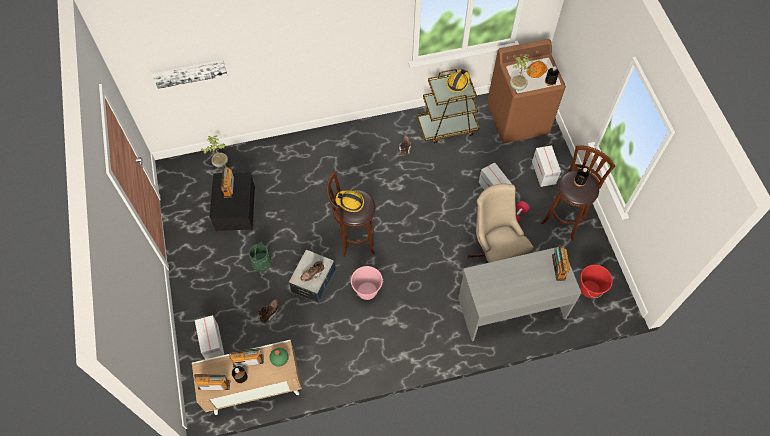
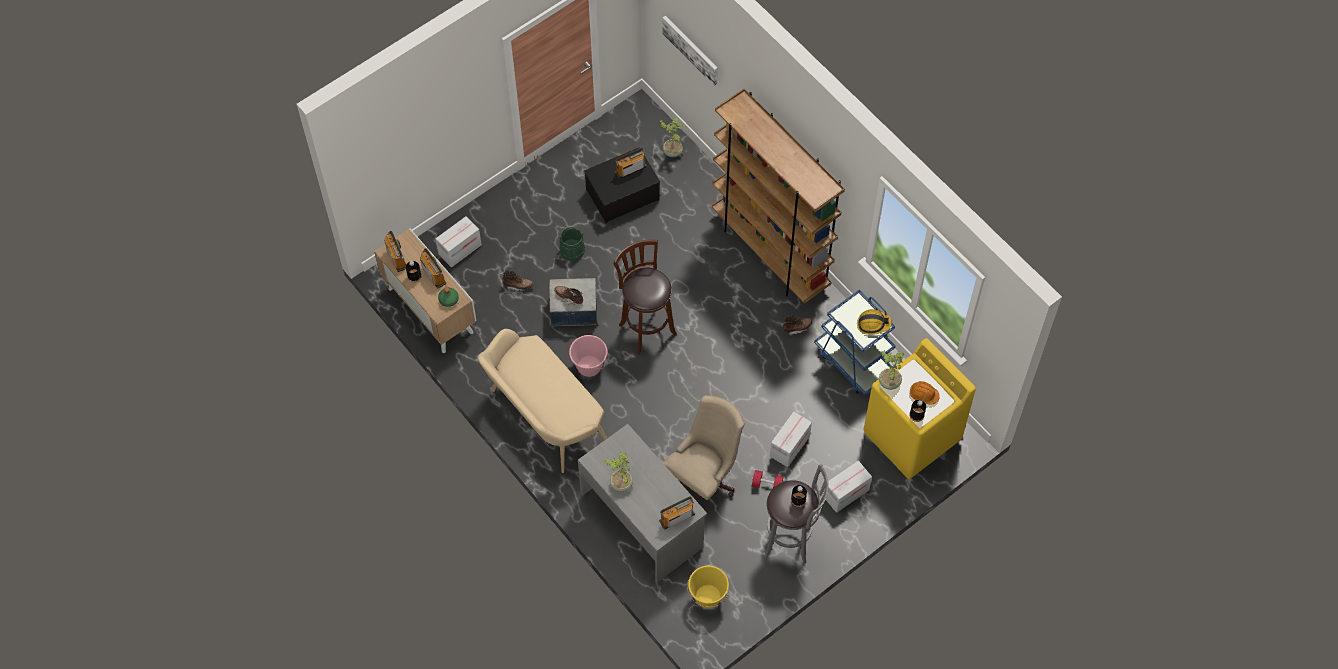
camera: 65 degrees right, 0 degrees up
(338, 138) = (770, 253): none -> brown bookcase
(350, 202) = (647, 281): hard hat -> none
(396, 341) = (544, 418): none -> beige bench
(447, 127) = (854, 361): brown cart -> blue cart
(514, 294) = (621, 484): none -> potted plant
(518, 119) = (912, 437): brown washing machine -> yellow washing machine
(565, 218) = (791, 539): brown stool -> grey stool
(589, 289) = (708, 596): red bucket -> yellow bucket

